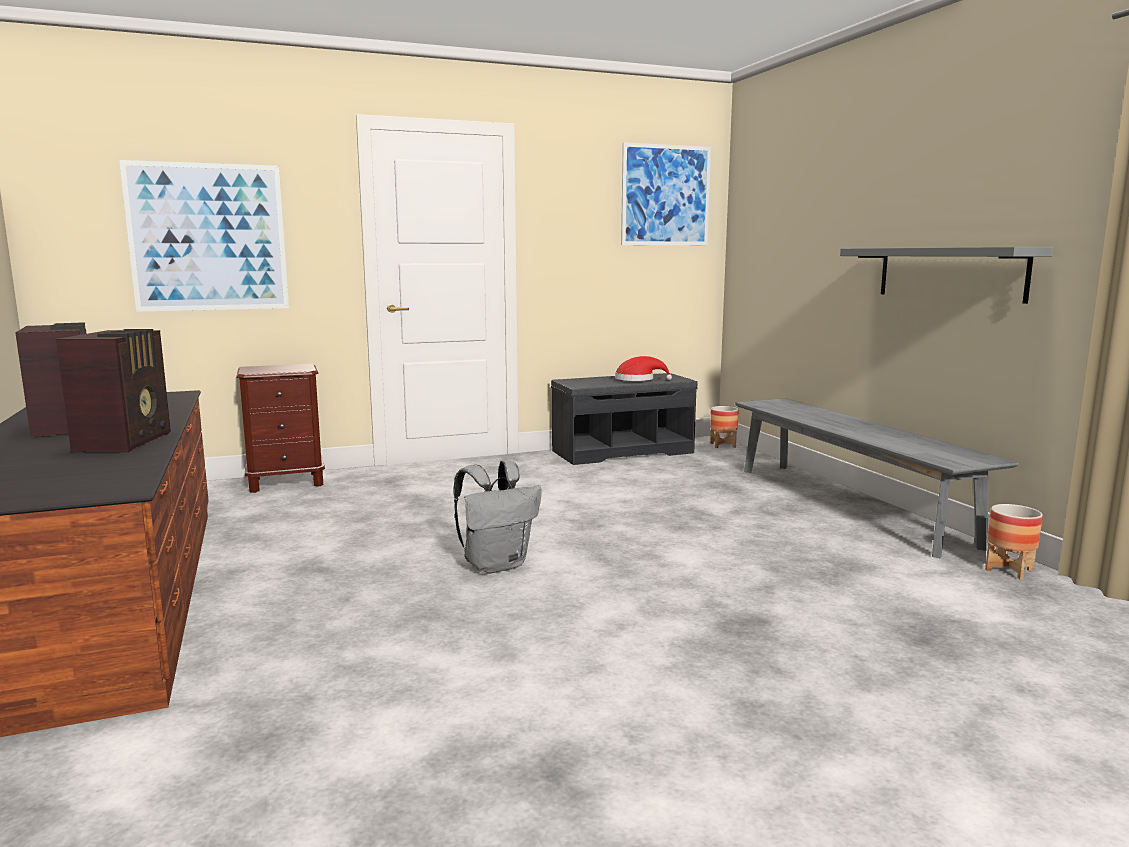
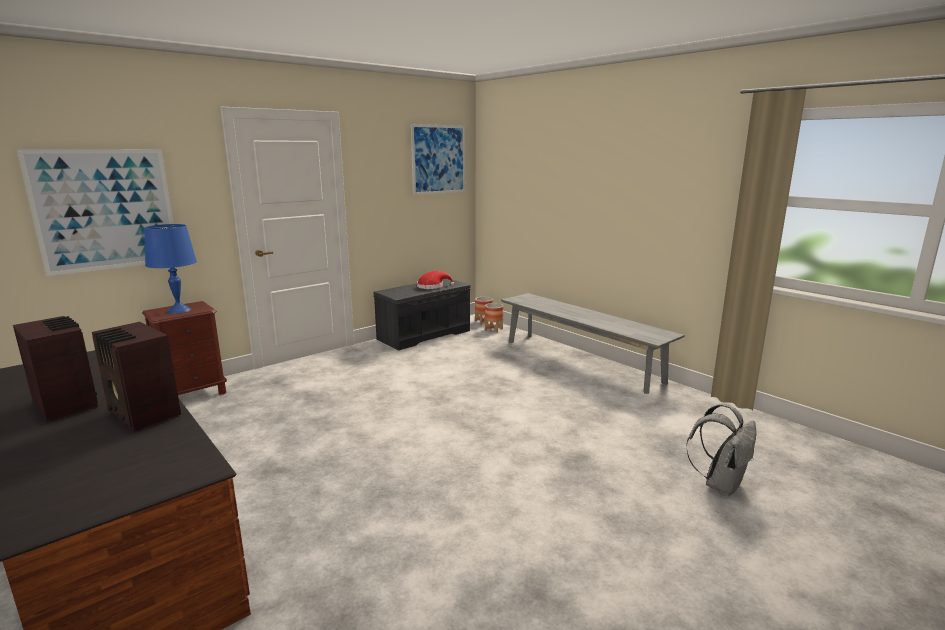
camera: 20 degrees left, 5 degrees up
(126, 442) = (143, 414): radio -> radio turned 150 degrees clockwise
(277, 368) = (179, 310): none -> blue table lamp
(496, 565) = (402, 443): grey backpack -> grey backpack (720, 484)
(949, 273) = (638, 224): grey shelf -> none
(1009, 570) = (685, 396): planter -> planter (494, 329)

